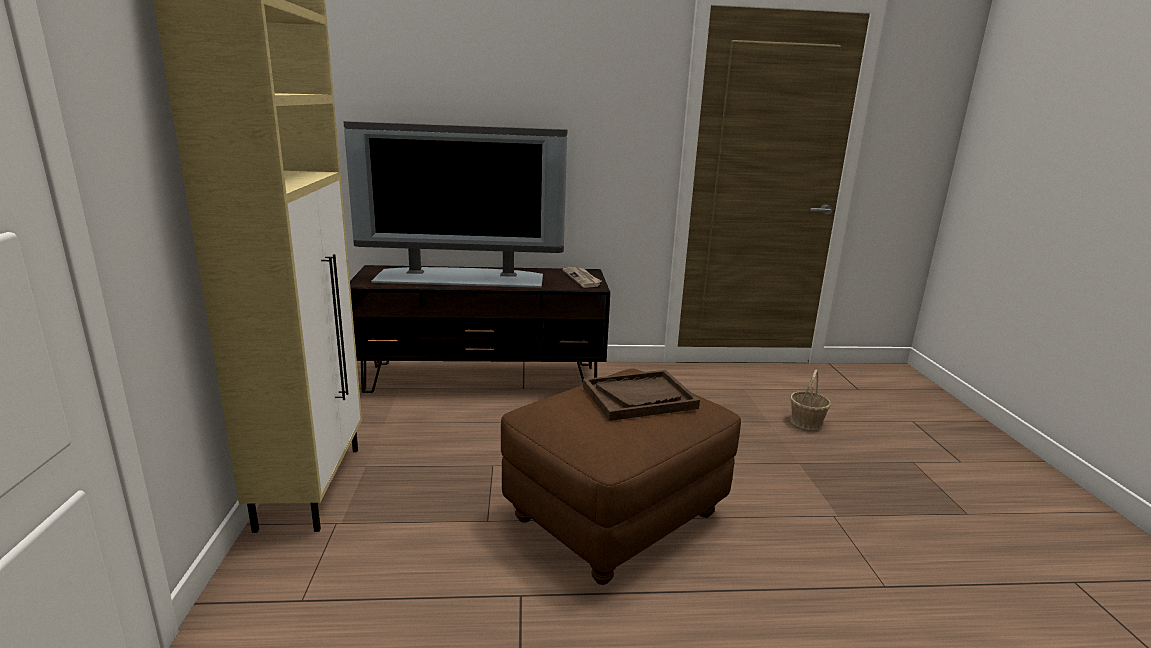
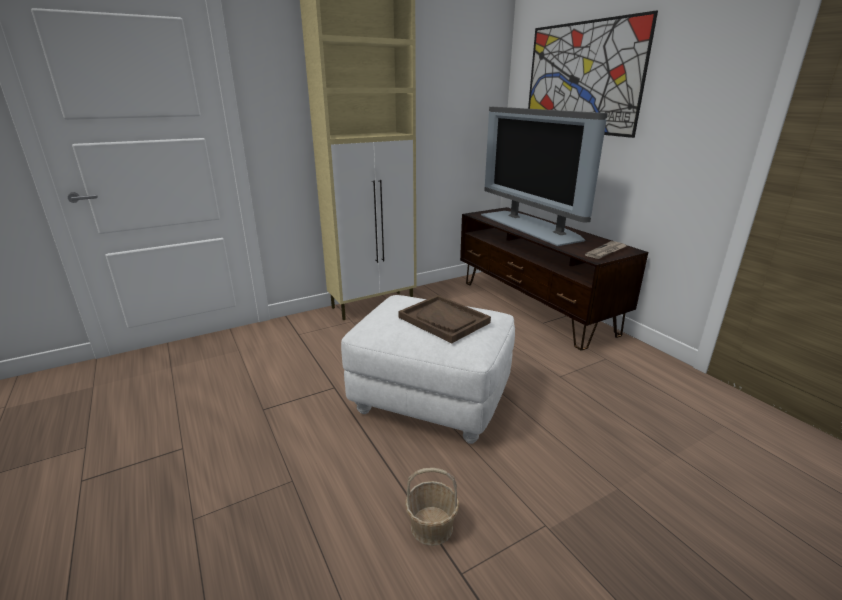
camera: 65 degrees right, 5 degrees up
(471, 87) = (581, 78): none -> picture
(615, 516) = (430, 400): brown ottoman -> white ottoman
(806, 422) = (719, 485): basket -> basket (432, 526)

